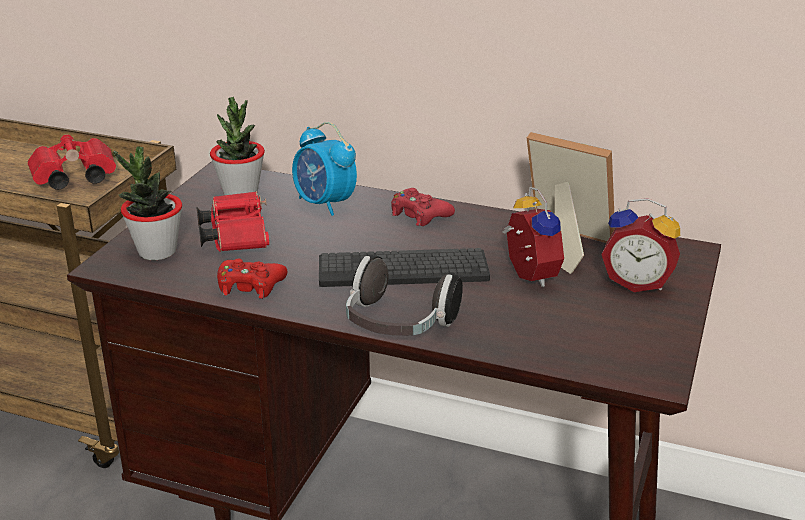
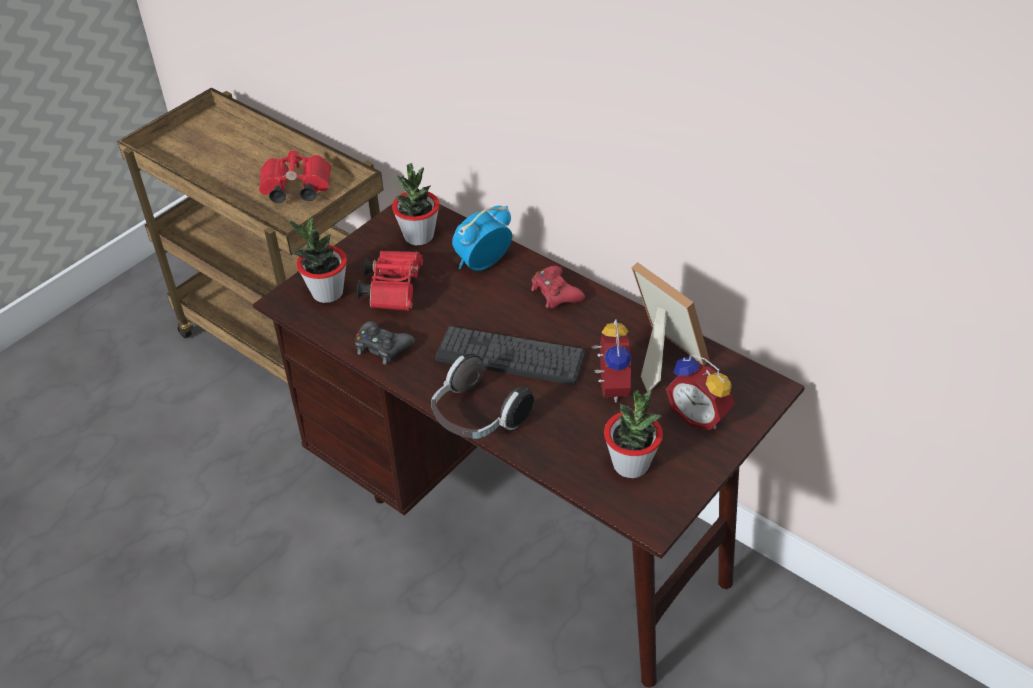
camera: 20 degrees right, 15 degrees up
(250, 286) = (382, 347): red game controller -> black game controller
(325, 204) = (482, 264): alarm clock -> alarm clock turned 75 degrees clockwise
(596, 334) = (631, 464): none -> potted plant

